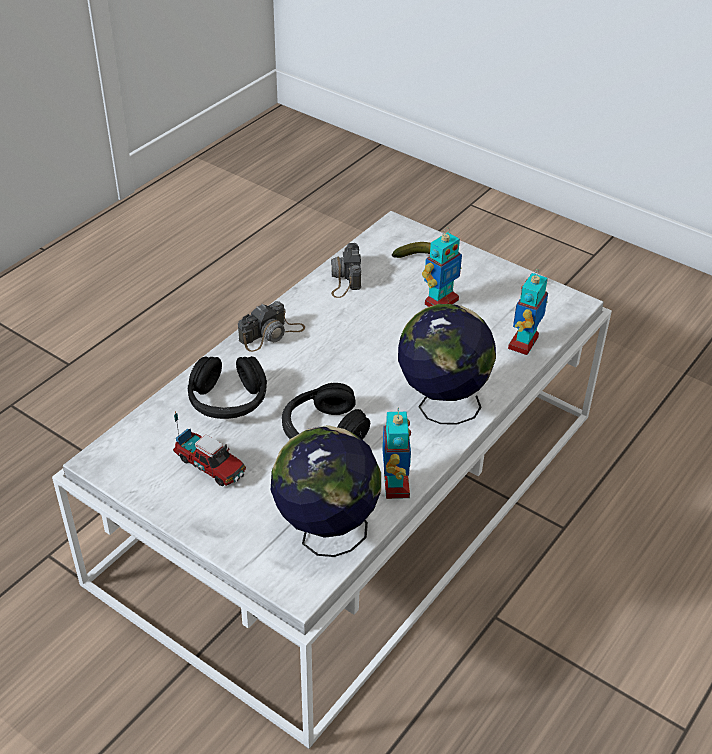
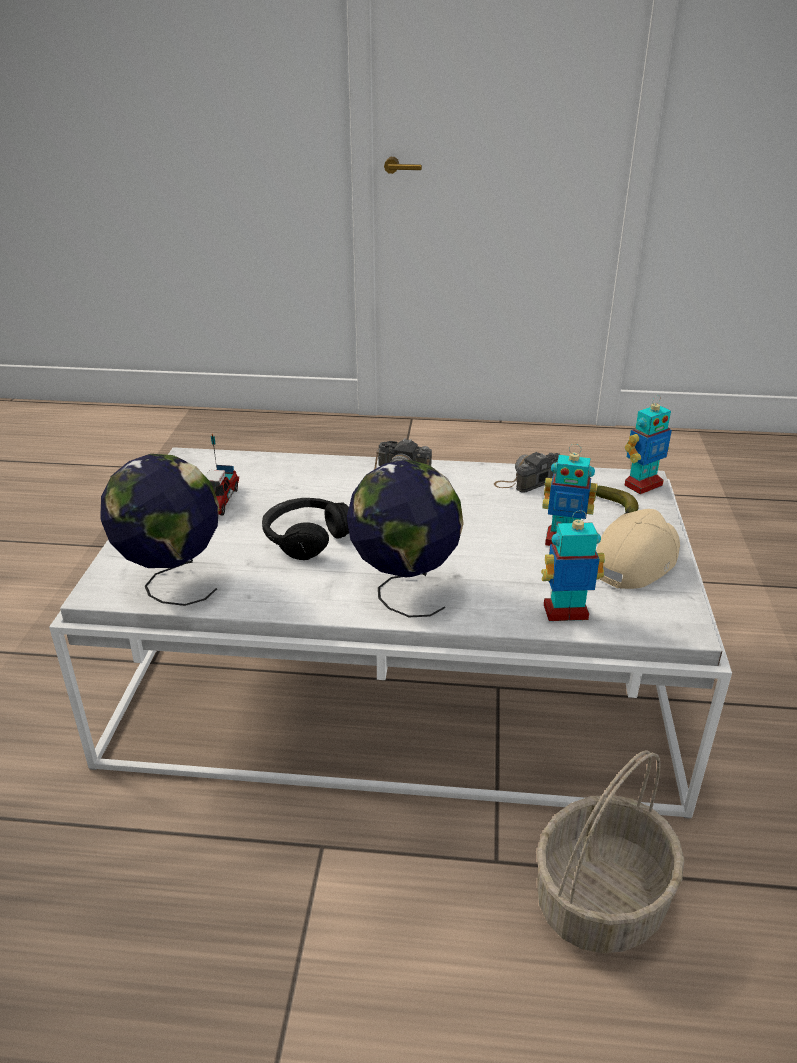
camera: 60 degrees right, 10 degrees down
(228, 400) = (302, 482): black headphones -> none
(395, 485) = (267, 599): toy robot -> toy robot (642, 485)
(489, 283) = (635, 560): none -> beige cap
(620, 494) = (600, 899): none -> basket

